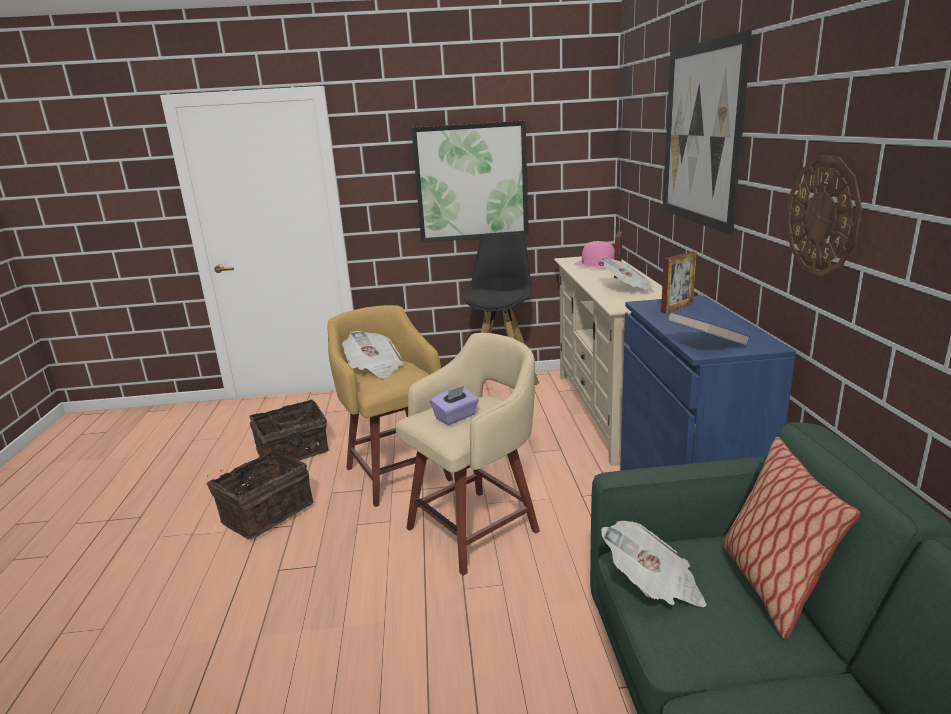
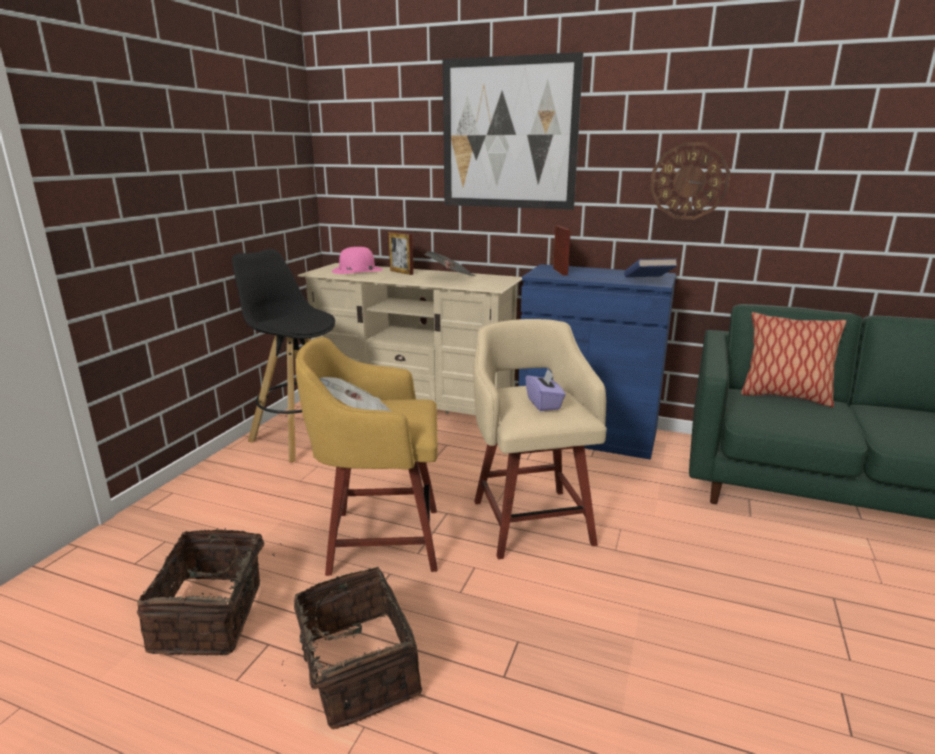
camera: 65 degrees left, 0 degrees up
(471, 182) = (206, 189): picture -> none
(653, 586) = (778, 422): newspaper -> none

